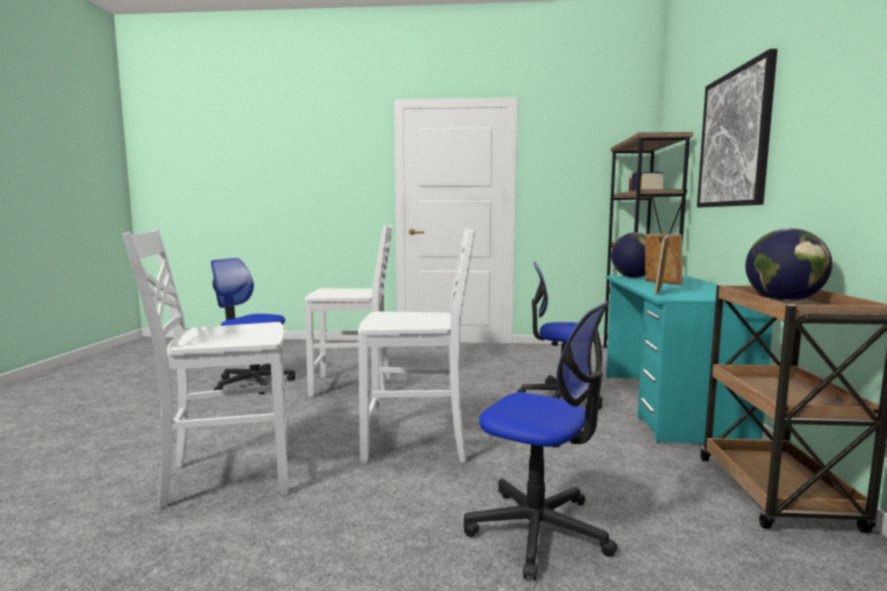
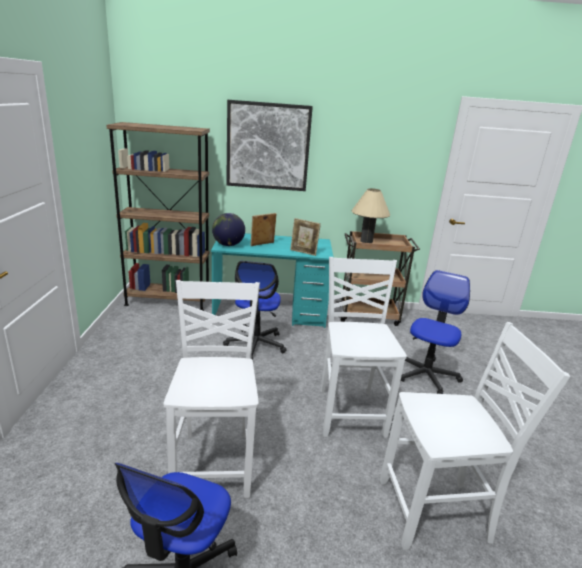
camera: 95 degrees left, 15 degrees up
(227, 477) = (436, 513): white chair -> white chair turned 75 degrees counterclockwise
(783, 301) = (366, 241): globe -> beige table lamp

